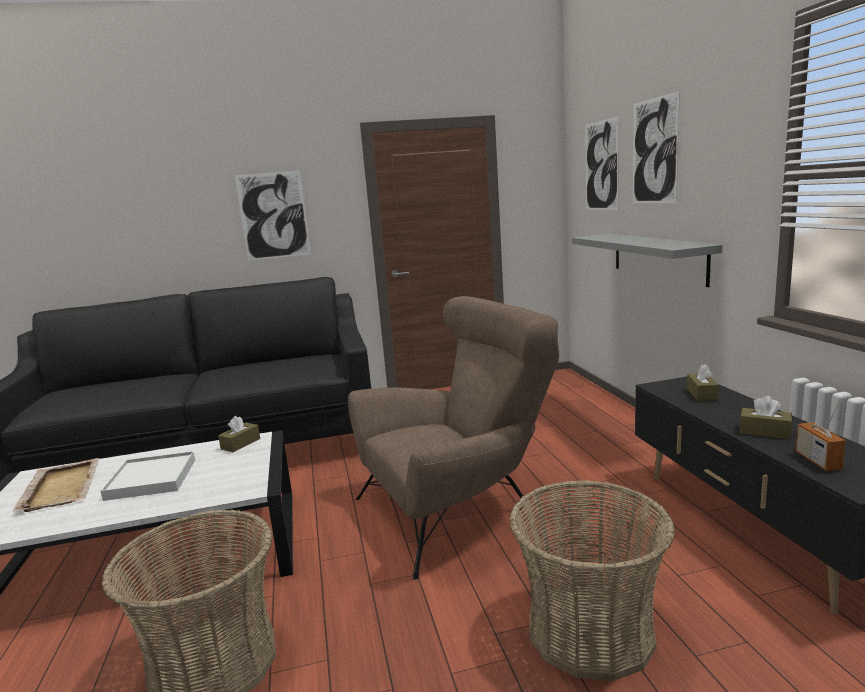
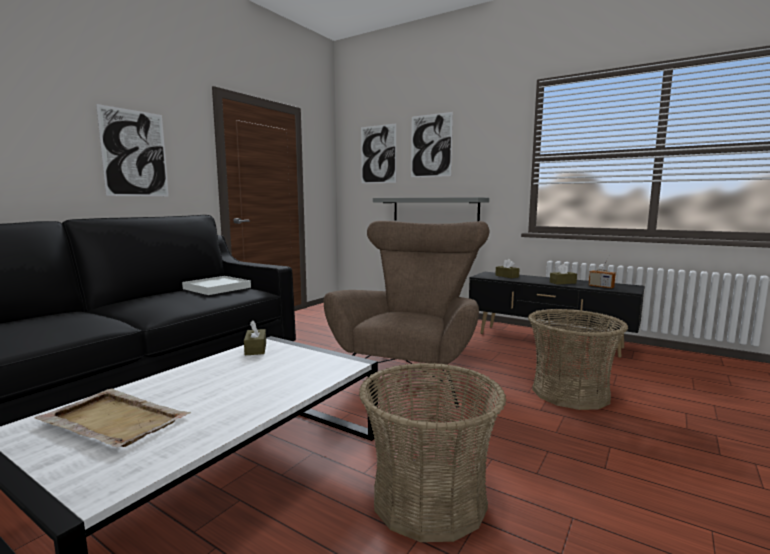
camera: 45 degrees left, 5 degrees down
(152, 479) = (227, 385): white tray -> white tray (217, 288)

